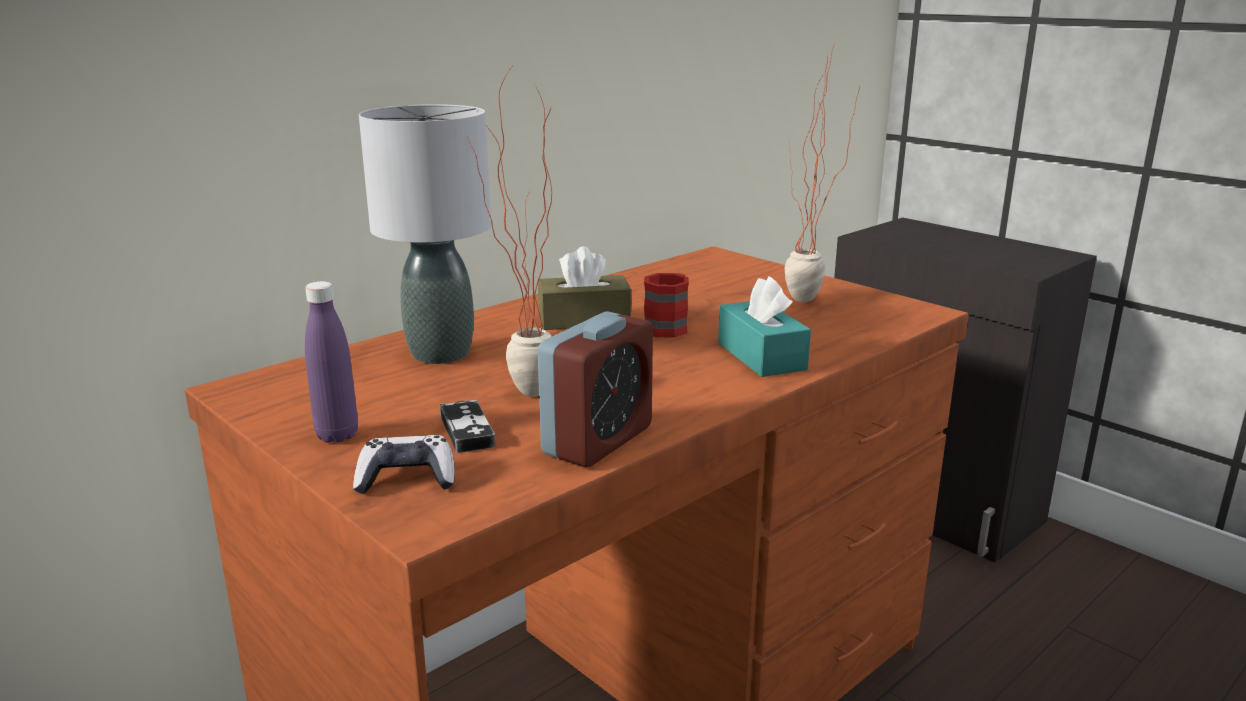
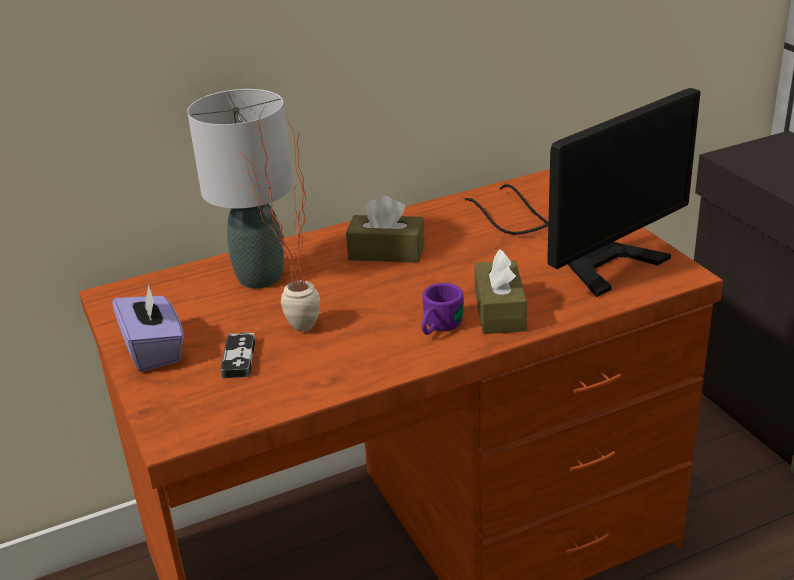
camera: 20 degrees right, 10 degrees up
(337, 435) = (154, 350): purple bottle -> purple tissue box
(407, 479) = (179, 396): game controller -> none
(598, 440) = (321, 381): alarm clock -> none
(669, 326) = (449, 267): red mug -> none
(703, 377) = (438, 328): none -> purple mug
(761, 356) = (499, 311): turquoise tissue box -> brown tissue box
(808, 303) = (585, 253): potted plant -> monitor

